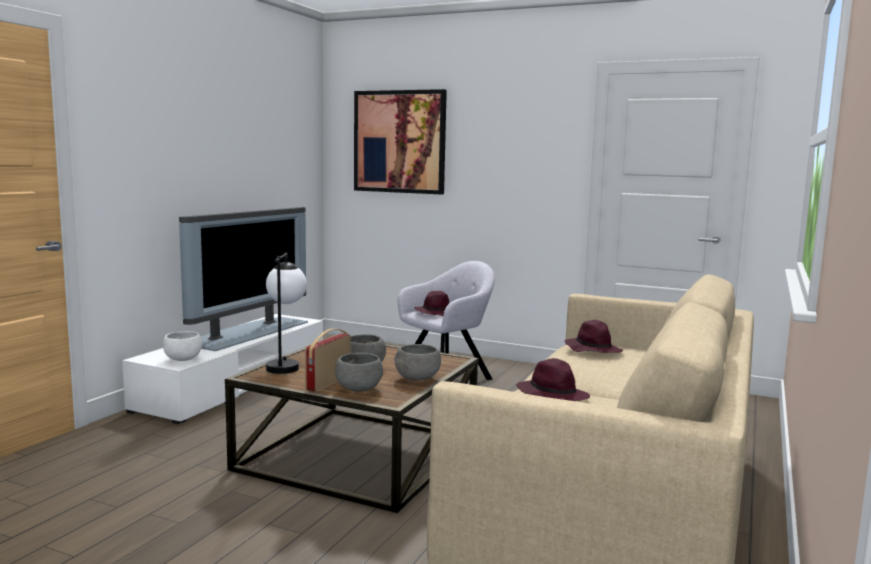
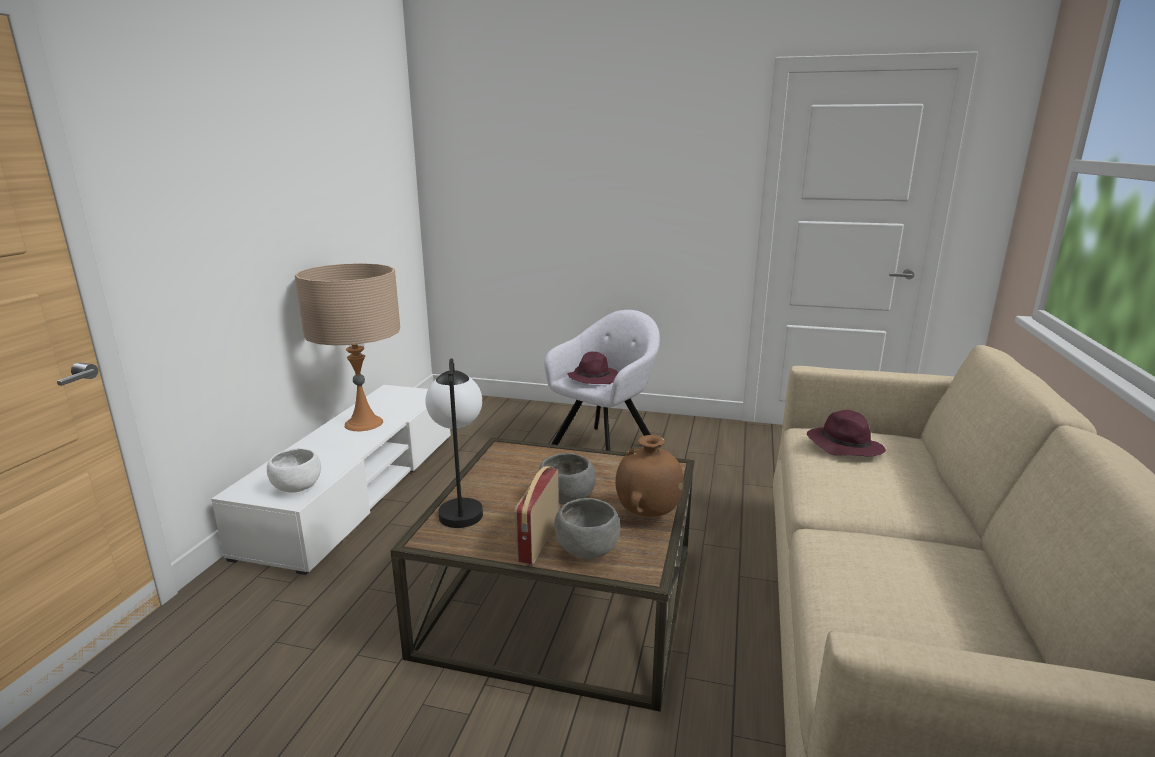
camera: 10 degrees left, 10 degrees up
(248, 332) = (364, 423): television -> beige table lamp
(399, 142) = (517, 160): picture -> none
(417, 379) = (648, 515): grey bowl -> brown vase
(551, 396) = (873, 556): purple hat -> none

